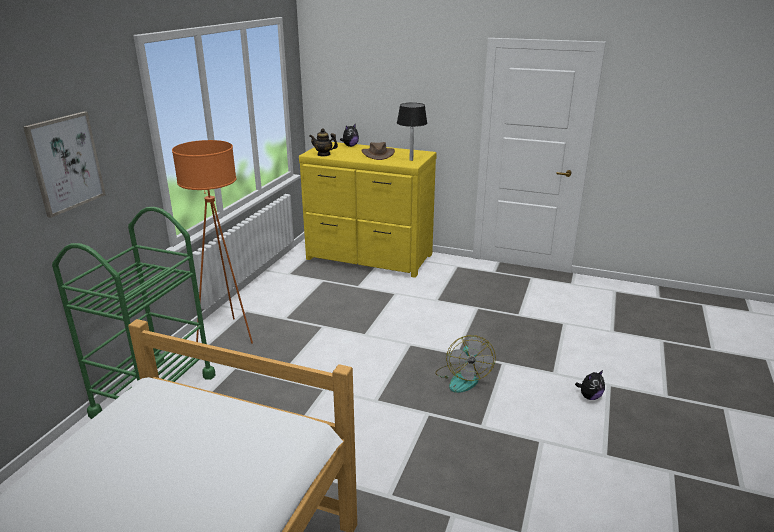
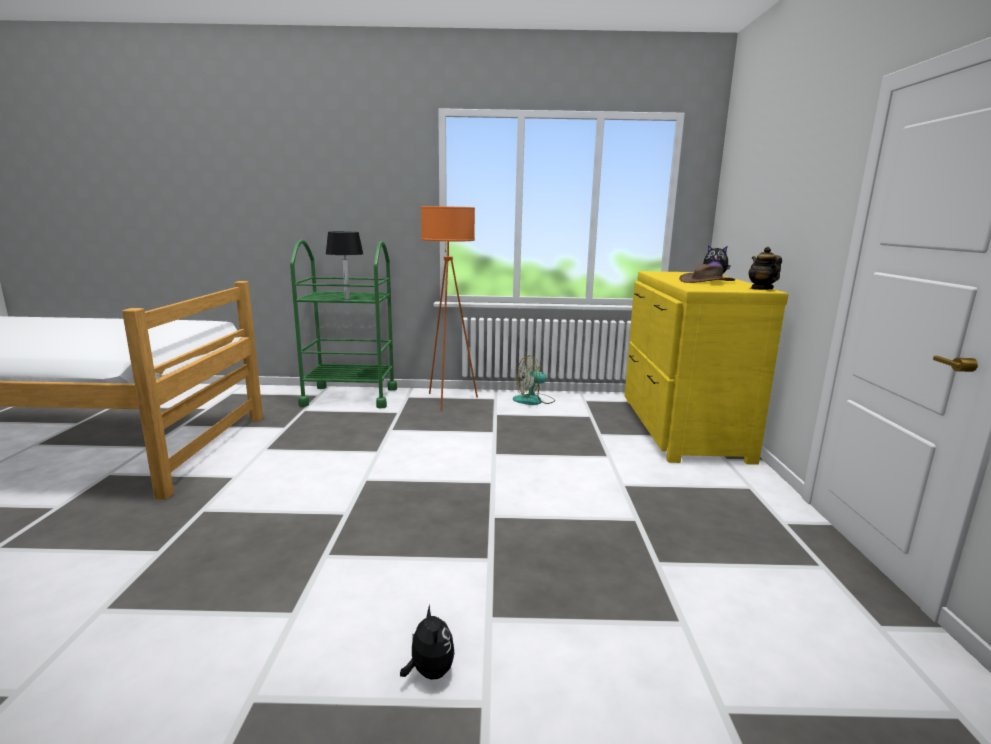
camera: 70 degrees right, 10 degrees down
(65, 163) = (346, 194): picture -> none
(324, 154) = (659, 273): teapot -> teapot (761, 289)
(411, 160) = (716, 288): black table lamp -> black table lamp (347, 299)
(462, 378) = (432, 528): fan -> fan (534, 400)
(589, 397) = (429, 671): plush toy -> plush toy turned 150 degrees counterclockwise

